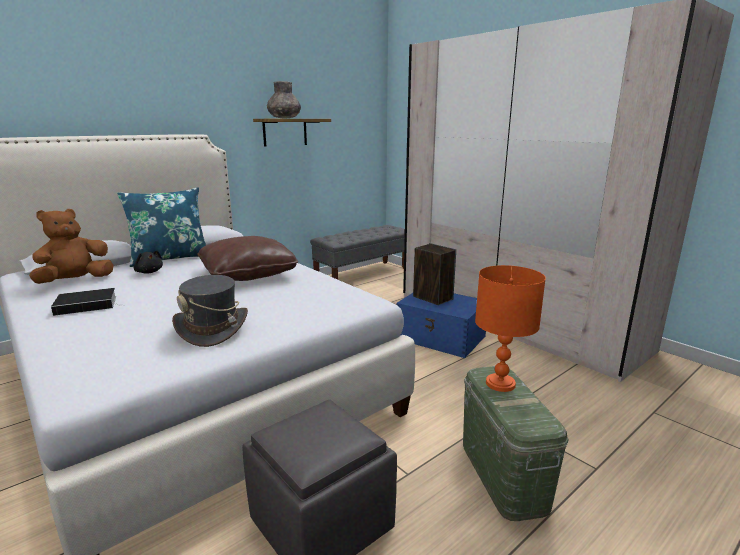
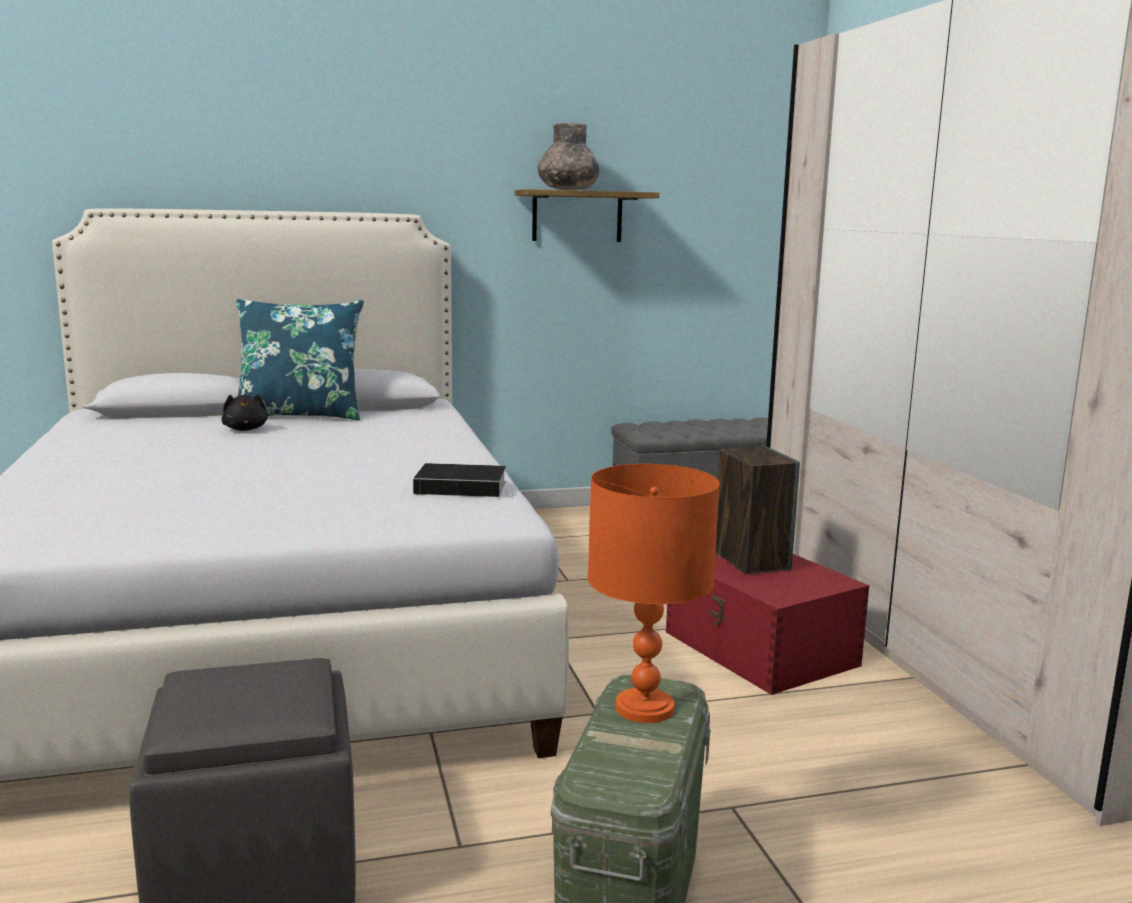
camera: 25 degrees right, 5 degrees down
(75, 281) = (139, 427): brown plush toy -> none
(88, 305) = (112, 457): book -> book (464, 487)
(213, 328) = (214, 511): grey hat -> none
(248, 274) = (375, 451): brown pillow -> none
(441, 337) = (760, 649): blue storage box -> red storage box

